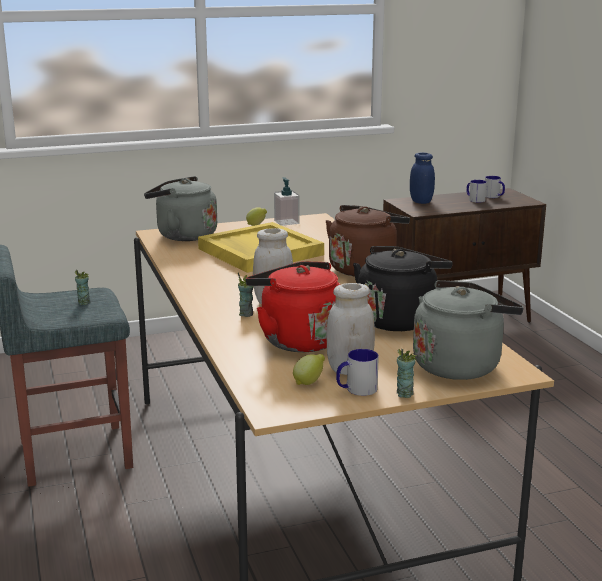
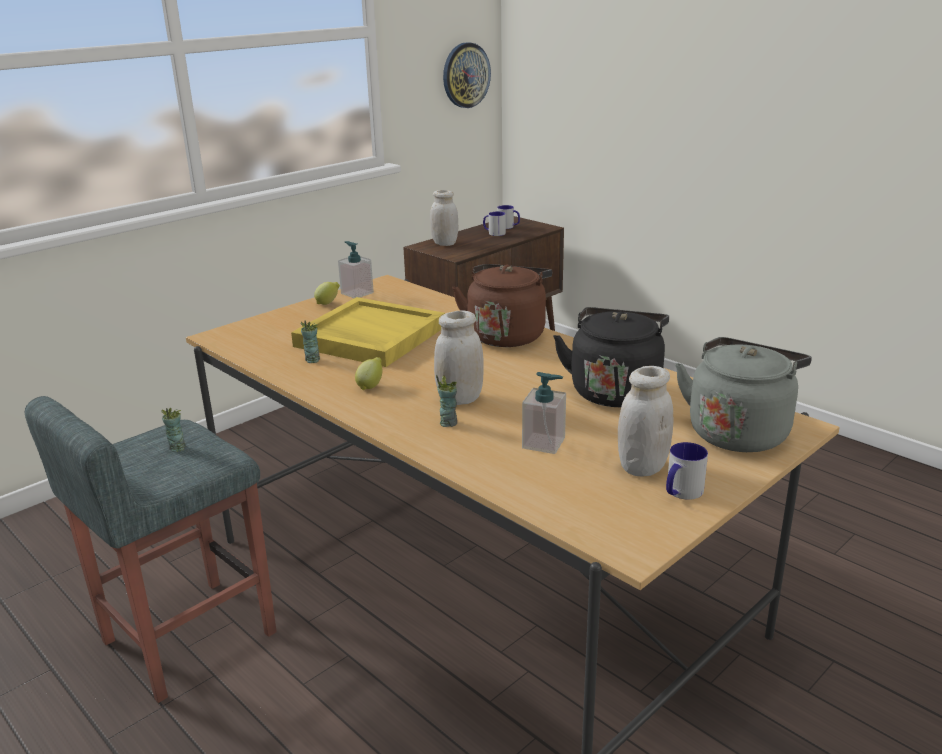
camera: 25 degrees left, 5 degrees up
(183, 235) = (254, 333): grey kettle -> none
(297, 340) = (544, 443): red kettle -> soap dispenser
(309, 382) = (622, 497): lemon -> lemon (371, 386)
(404, 394) = (732, 483): cup -> cup (312, 360)
(421, 201) = (444, 243): blue jar -> white jar
(478, 53) = (465, 75): none -> wall clock

